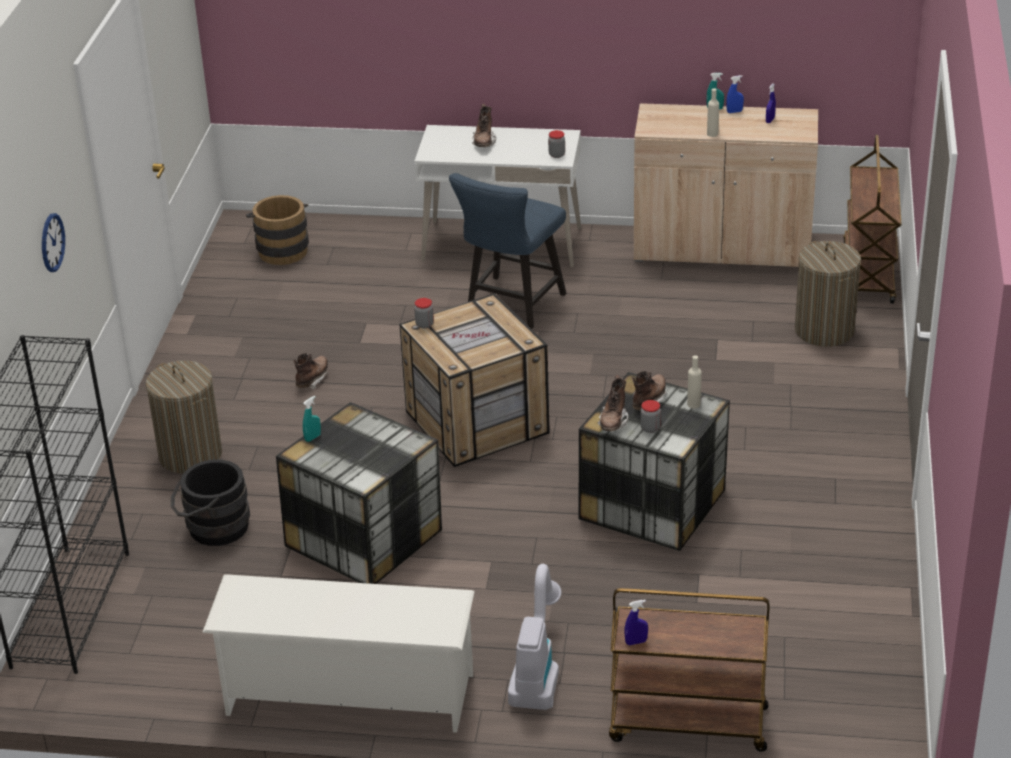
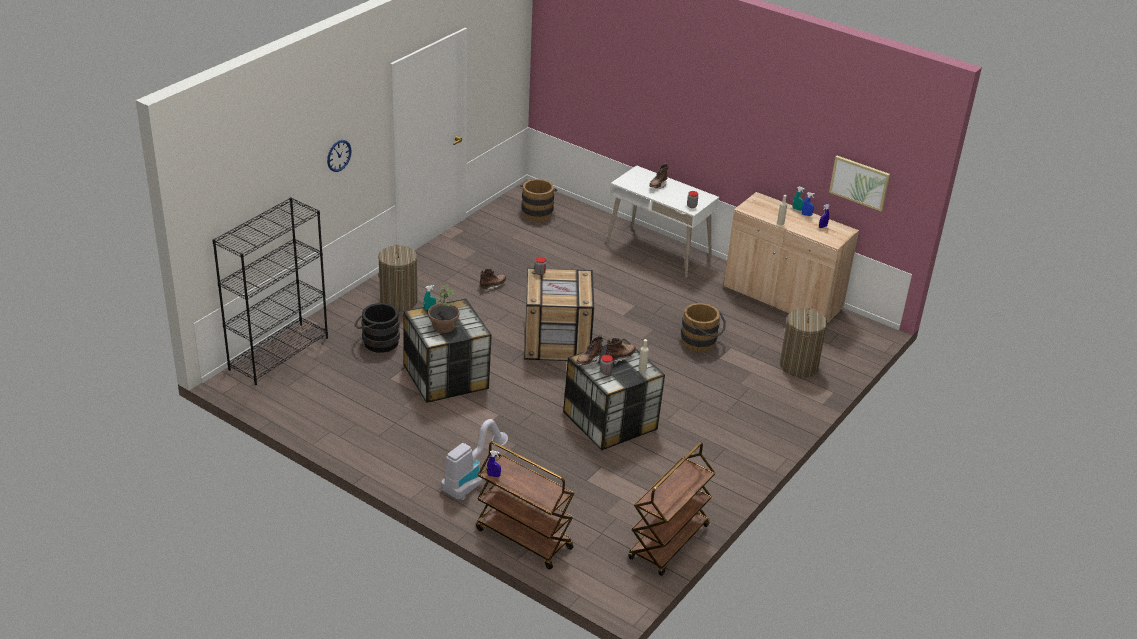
camera: 25 degrees right, 0 degrees up
(348, 695) = (369, 450): white shoe rack -> none
(358, 455) = (443, 326): none -> potted plant
(511, 307) = (632, 287): blue chair -> none
(673, 347) = (701, 342): none -> brown bucket
(807, 37) = (859, 182): none -> picture
(869, 273) = (857, 344): brown cart -> brown cart (669, 543)

